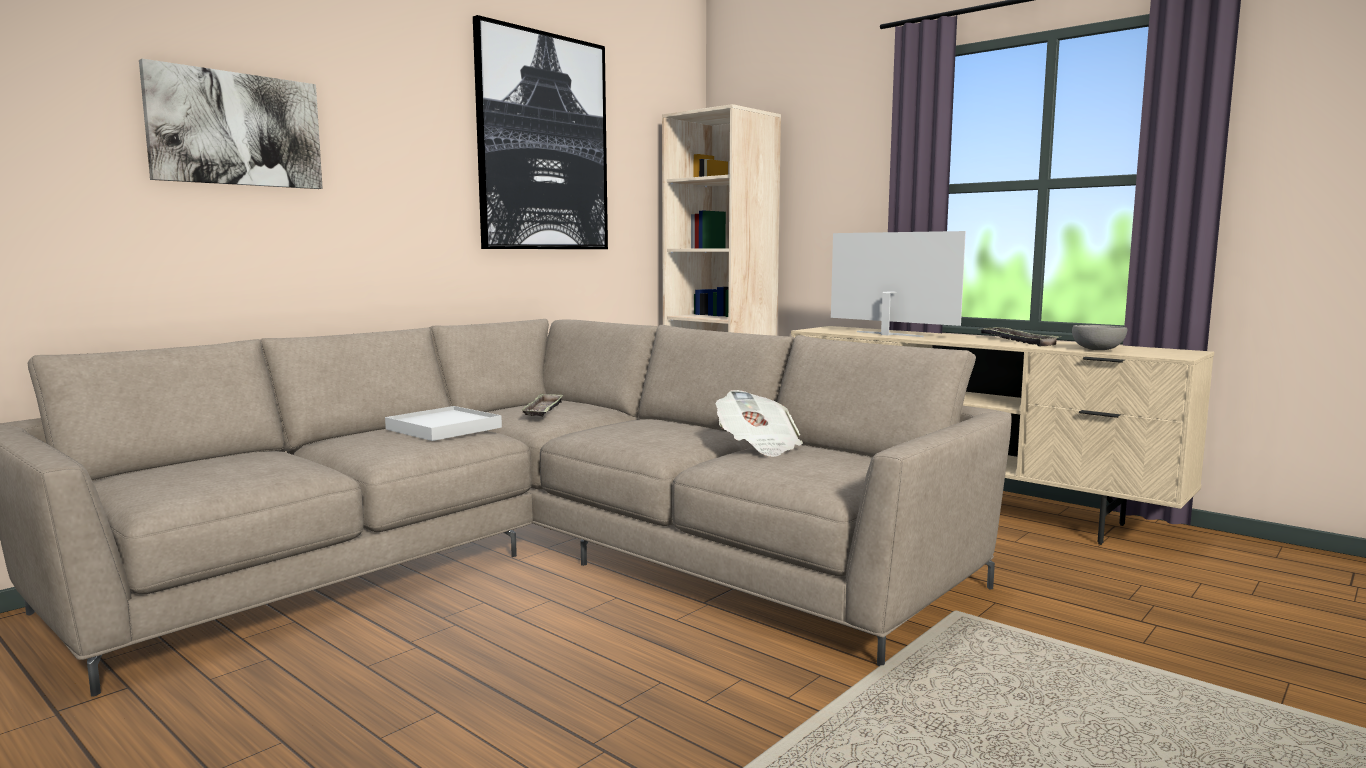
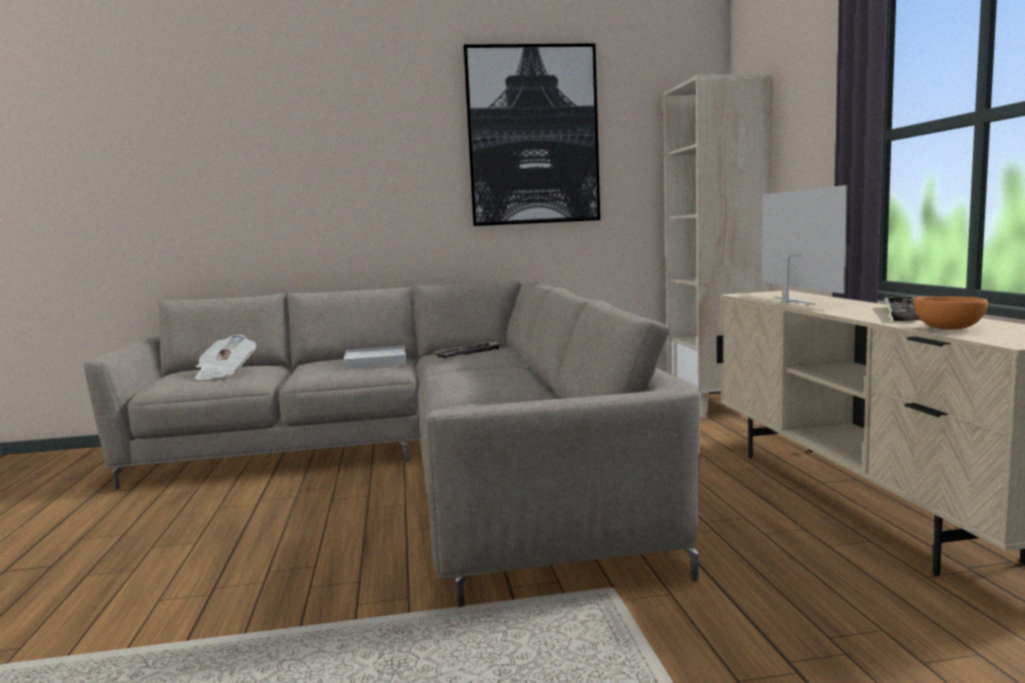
camera: 40 degrees right, 0 degrees up
(235, 129) = (284, 158): picture -> none
(758, 446) = (512, 398): newspaper -> newspaper (225, 374)
(1096, 350) = (947, 328): grey bowl -> orange bowl

